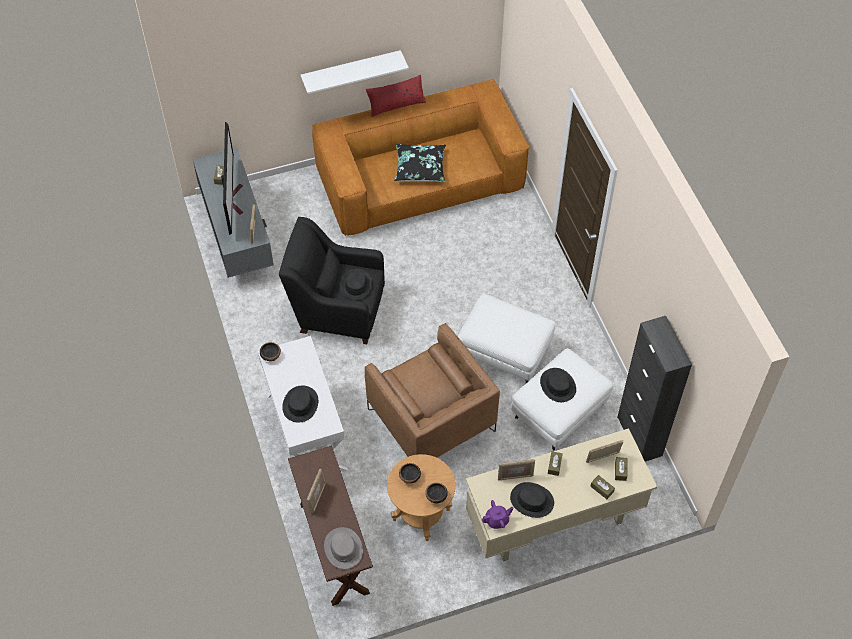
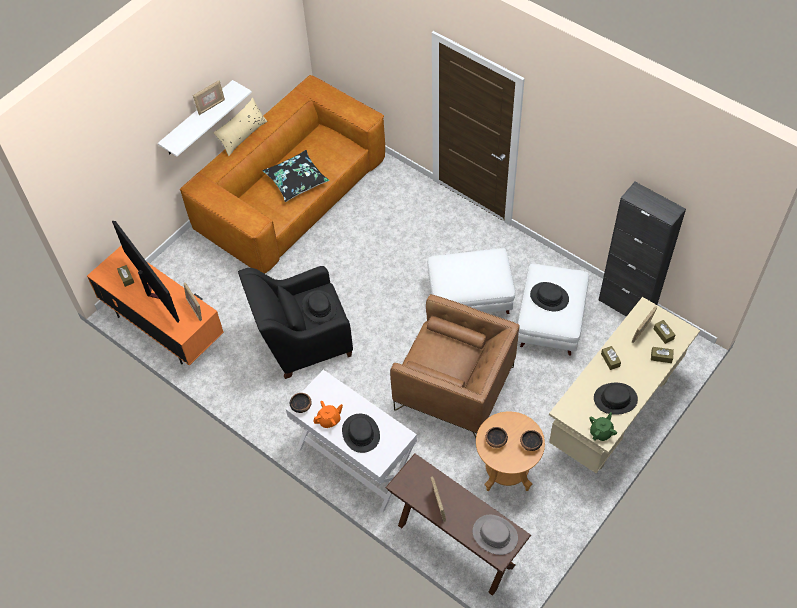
camera: 30 degrees left, 0 degrees up
(236, 235) = (163, 326): grey tv stand -> orange tv stand
(284, 379) = (329, 420): none -> orange teapot
(396, 104) = (242, 135): red pillow -> beige pillow
(497, 520) = (601, 432): purple teapot -> green teapot
(515, 476) = (586, 387): picture frame -> picture frame (211, 106)

